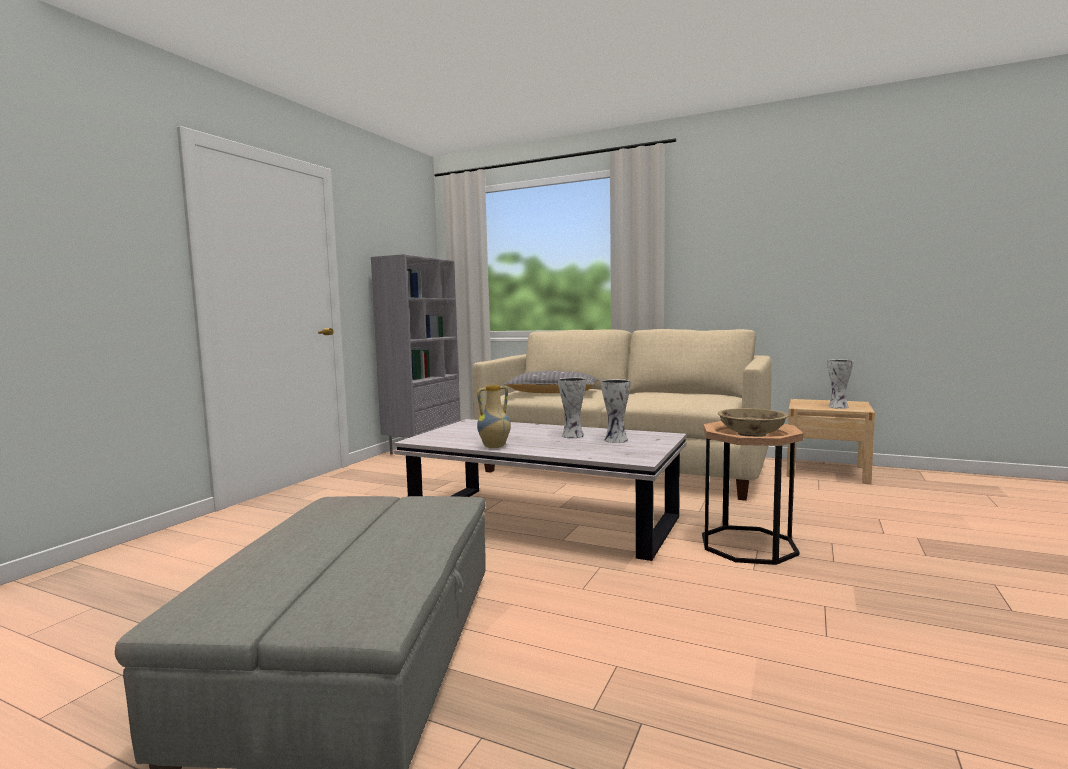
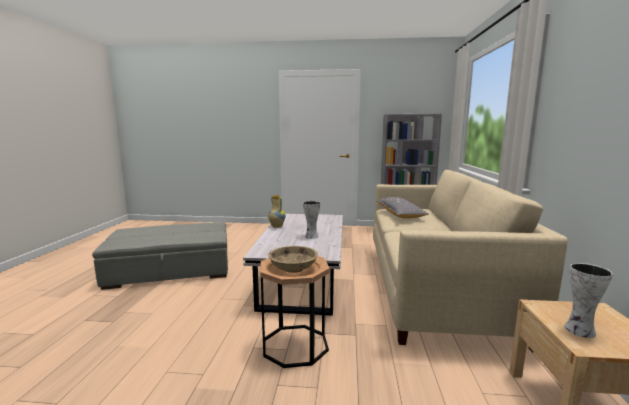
camera: 70 degrees right, 5 degrees up
(617, 440) = (305, 246): vase -> none

